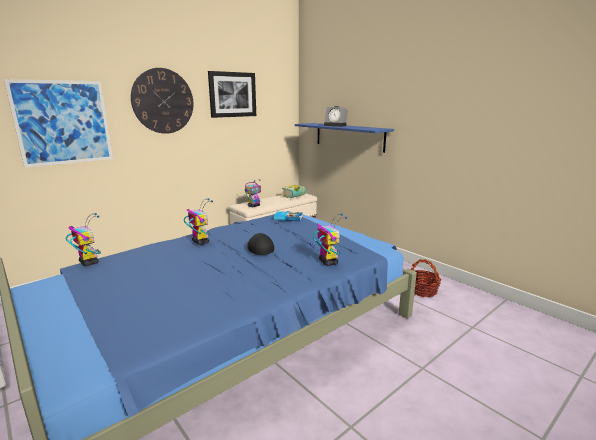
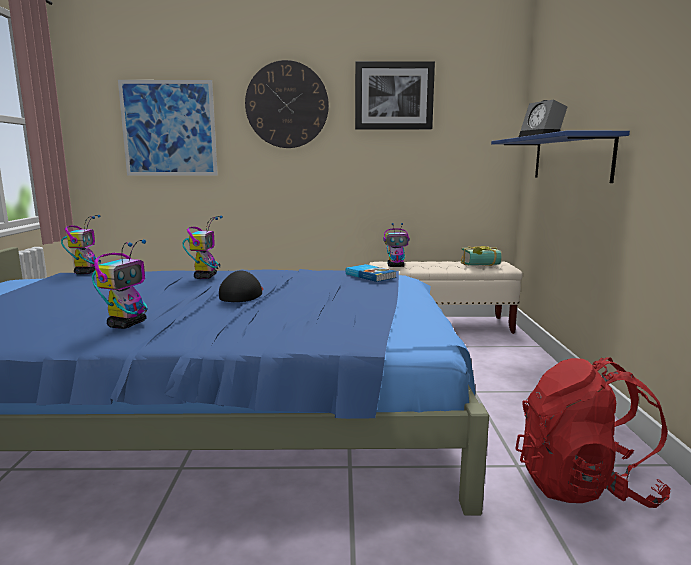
camera: 40 degrees right, 5 degrees down
(328, 262) = (276, 330): toy robot -> toy robot (127, 324)
(422, 290) = (584, 486): basket -> red backpack

